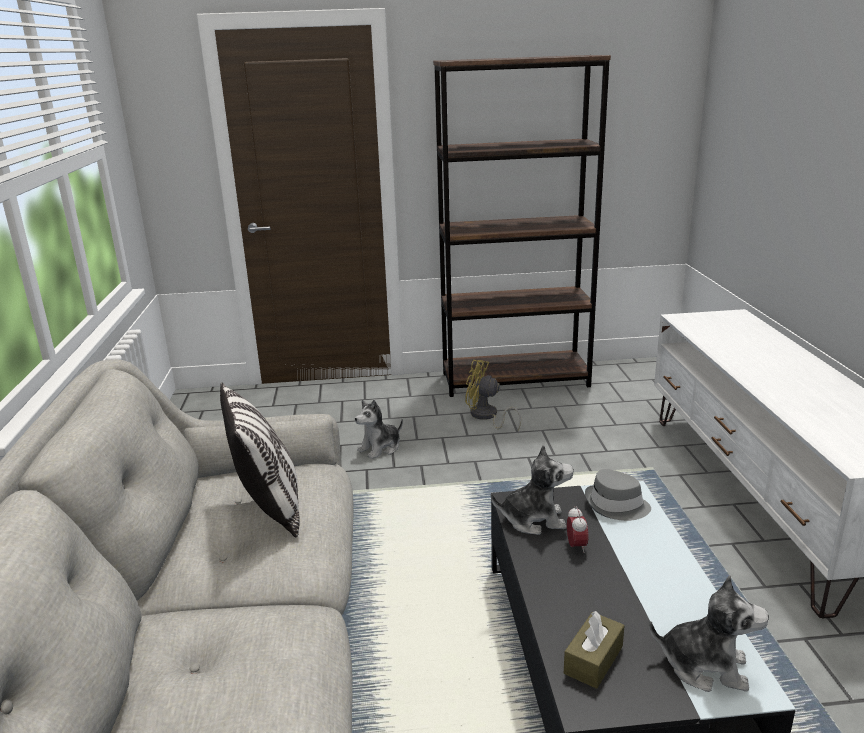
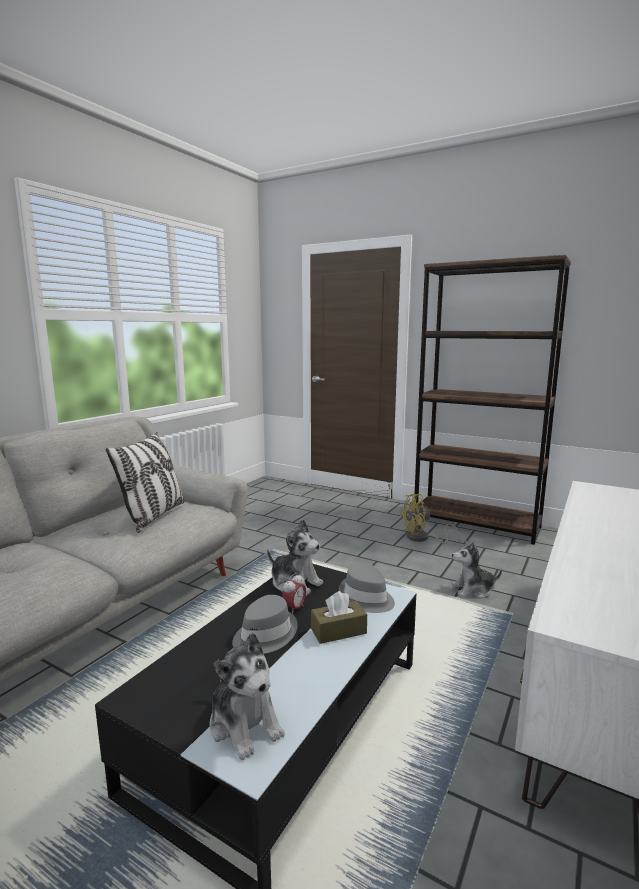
camera: 35 degrees right, 10 degrees down
(380, 448) = (328, 534): plush toy -> plush toy (473, 590)
(486, 417) = (422, 538): yellow fan -> yellow fan turned 75 degrees counterclockwise
(593, 584) = (264, 635): none -> grey hat
(593, 660) = (184, 676): brown tissue box -> brown tissue box (338, 631)

